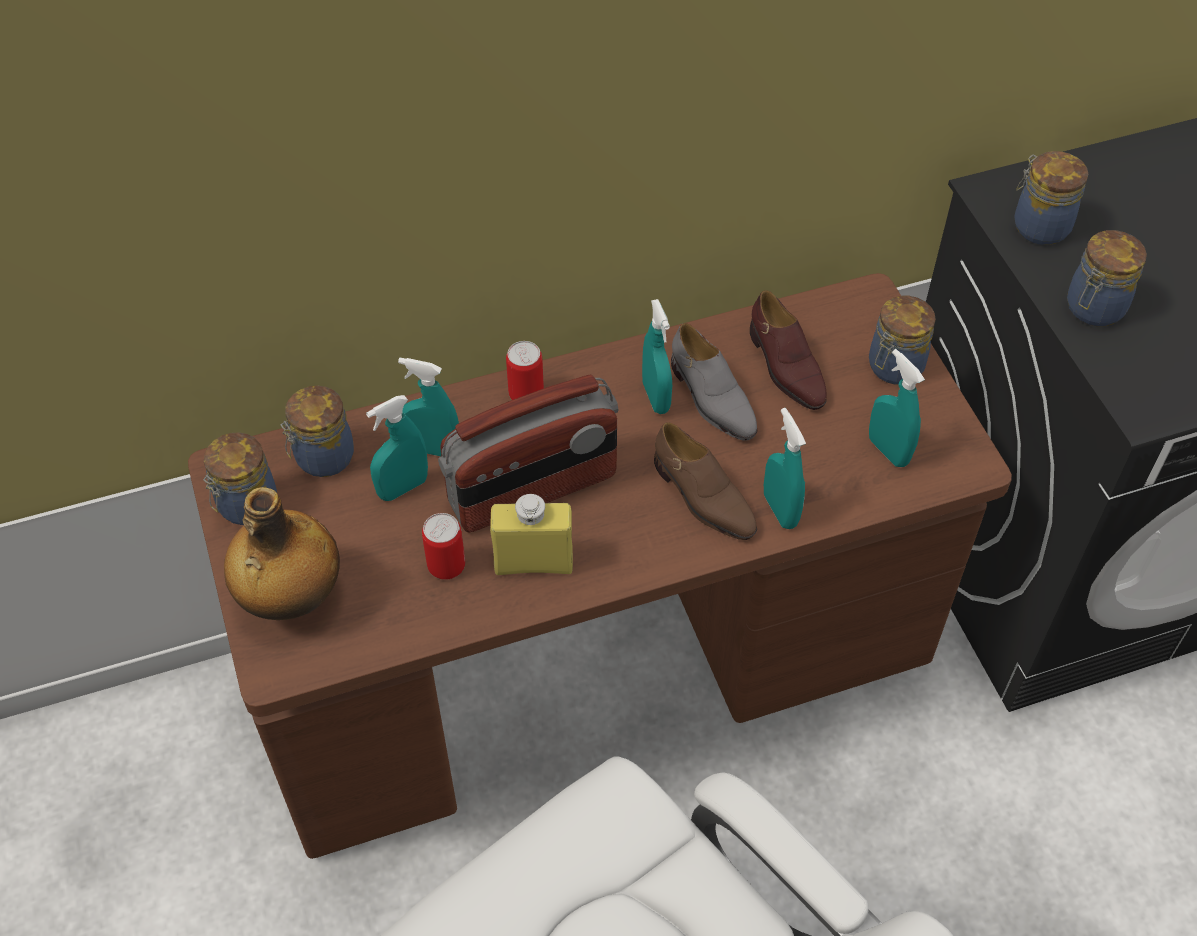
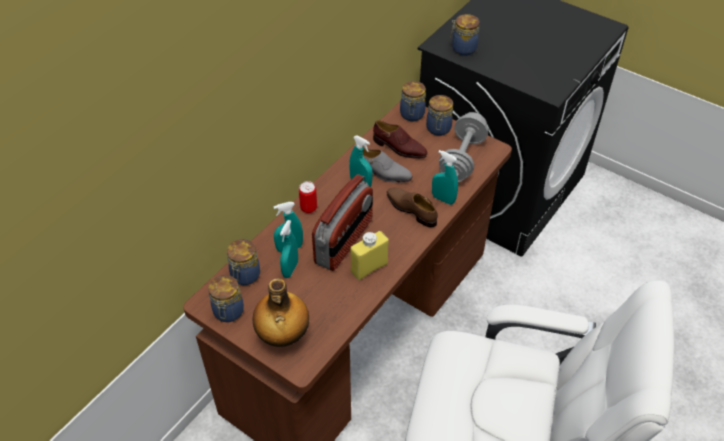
camera: 35 degrees left, 5 degrees down
(446, 566) = (336, 288): can -> none
(703, 497) = (411, 210): brown shoe -> brown shoe turned 150 degrees counterclockwise
(888, 450) = (462, 159): turquoise spray bottle -> grey dumbbell
(1093, 309) = (506, 68): jar -> jar (412, 115)

